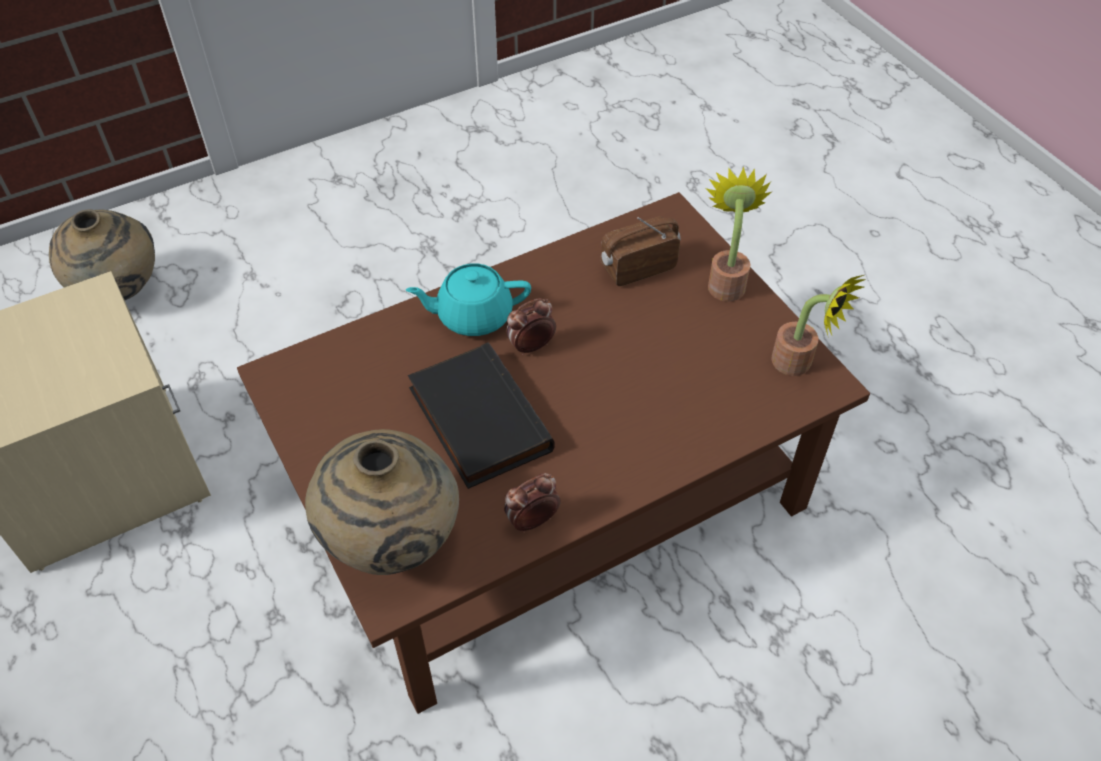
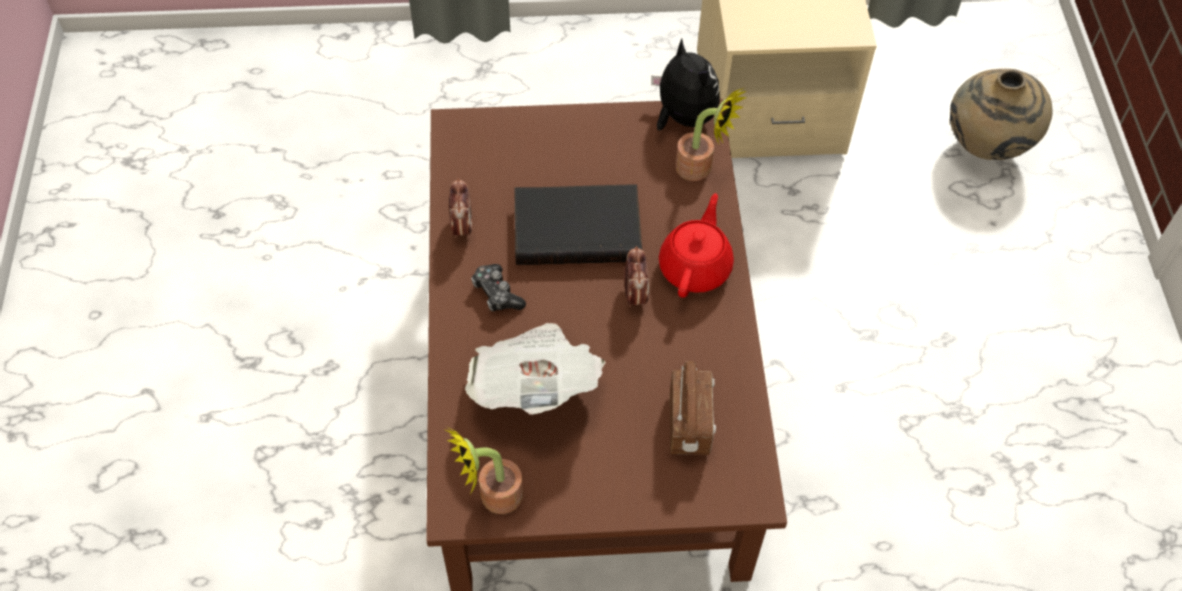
camera: 115 degrees right, 5 degrees up
(280, 389) = (682, 117): none -> plush toy
(392, 542) = (498, 142): beige vase -> none
(473, 315) = (695, 267): turquoise teapot -> red teapot
(596, 452) = (497, 294): none -> game controller
(674, 380) = (535, 385): none -> newspaper
(726, 281) = (630, 494): potted plant -> potted plant (700, 170)

